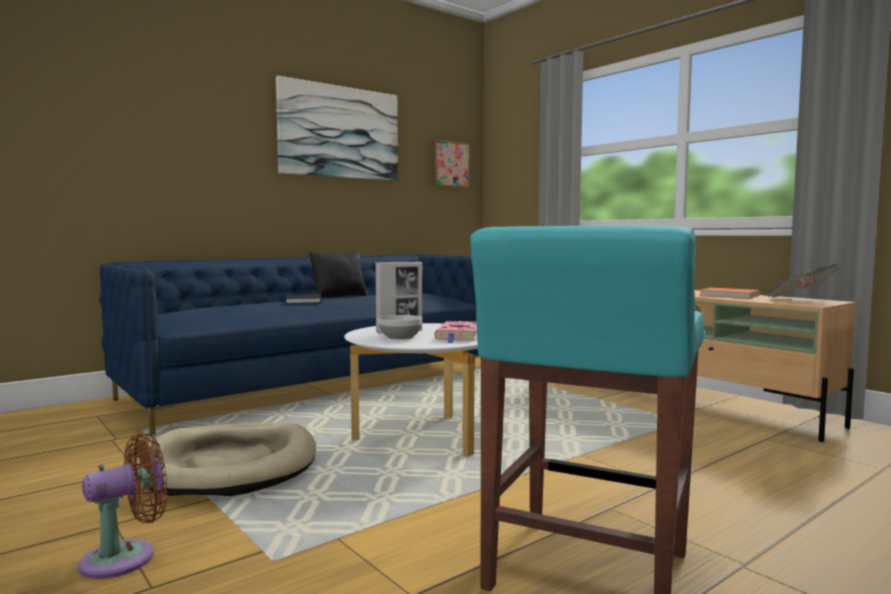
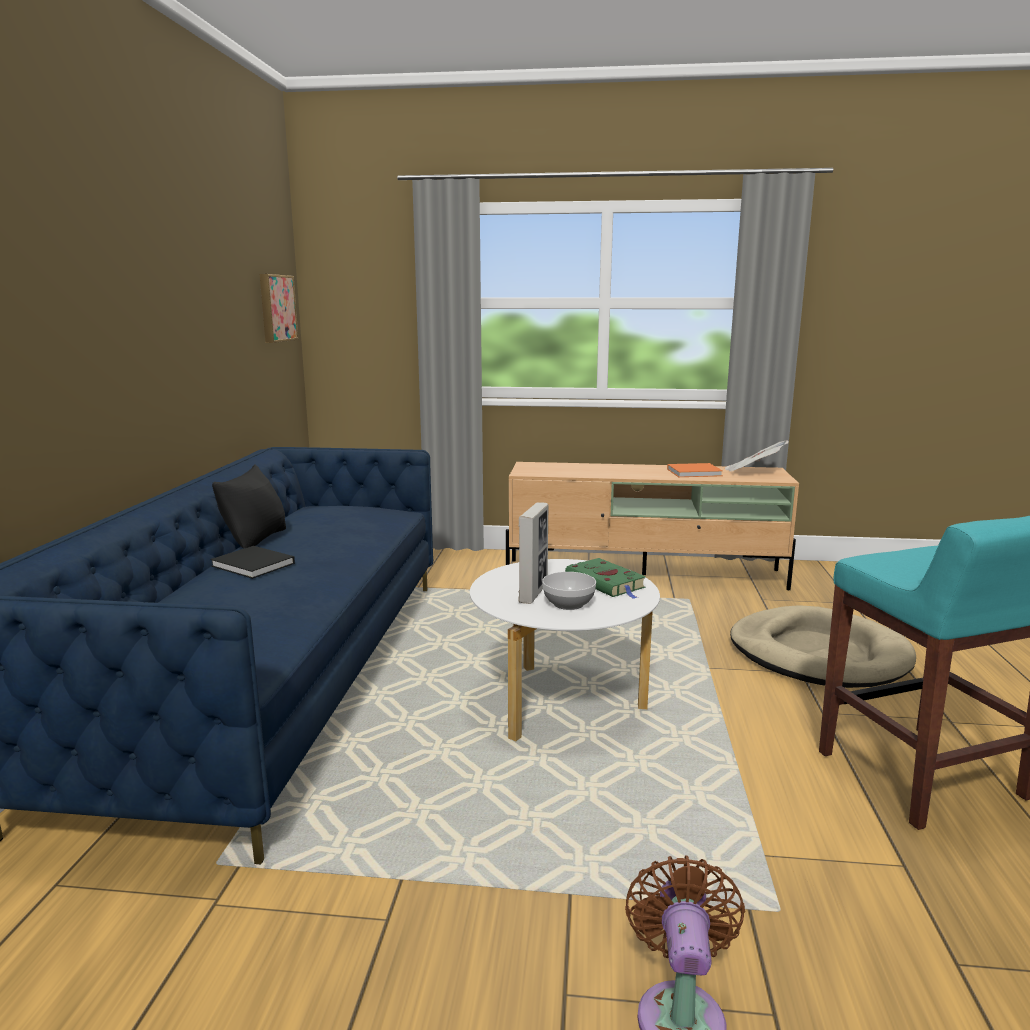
camera: 45 degrees left, 10 degrees up
(230, 465) = (479, 843): beige dog bed -> beige dog bed (818, 654)
(339, 132) = (177, 273): picture -> none
(459, 336) = (606, 583): pink book -> green book

